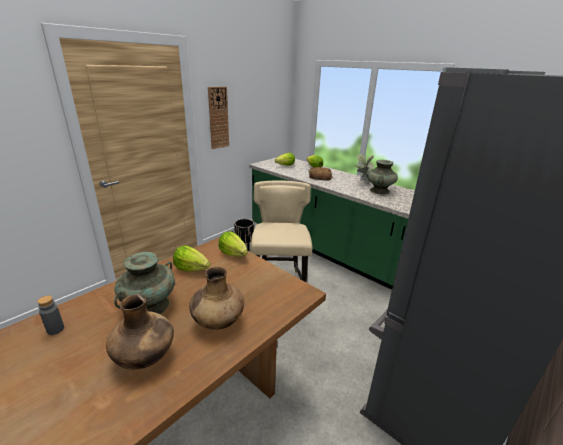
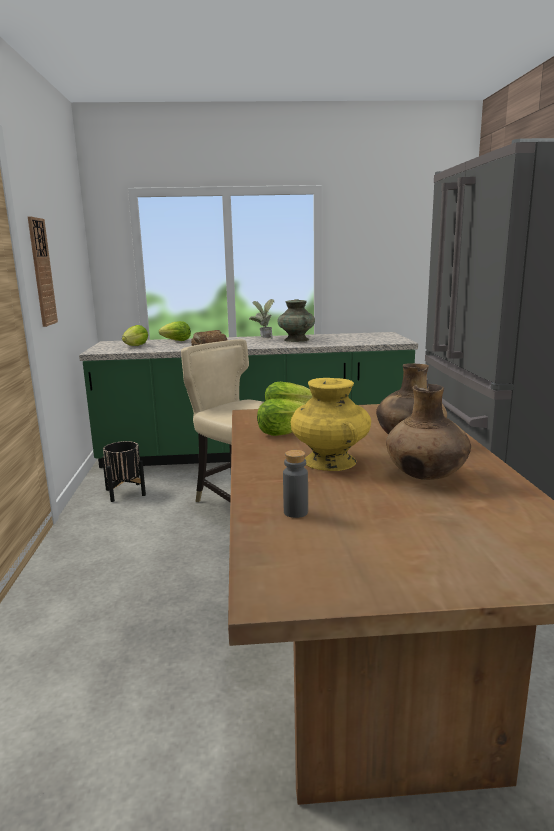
camera: 45 degrees left, 10 degrees down
(150, 306) = (329, 461): turquoise vase -> yellow vase

